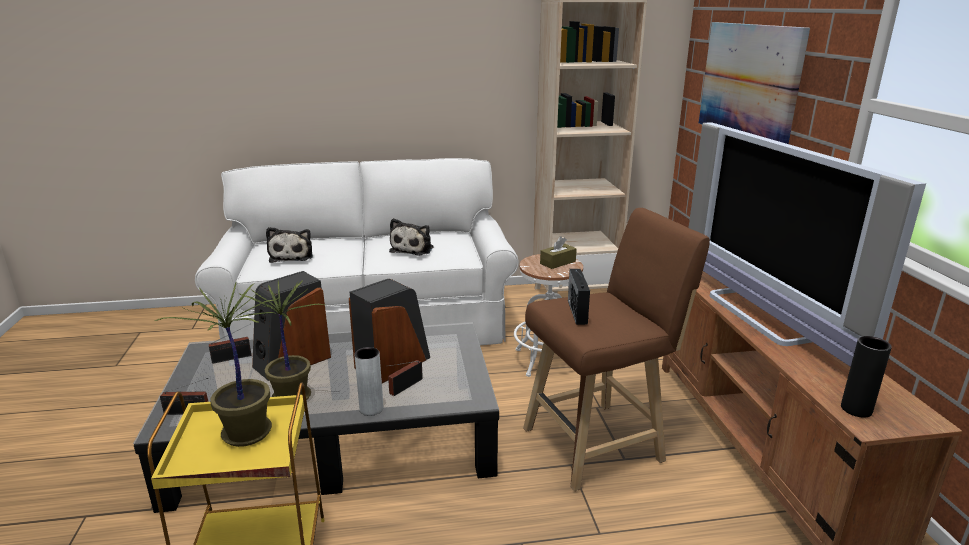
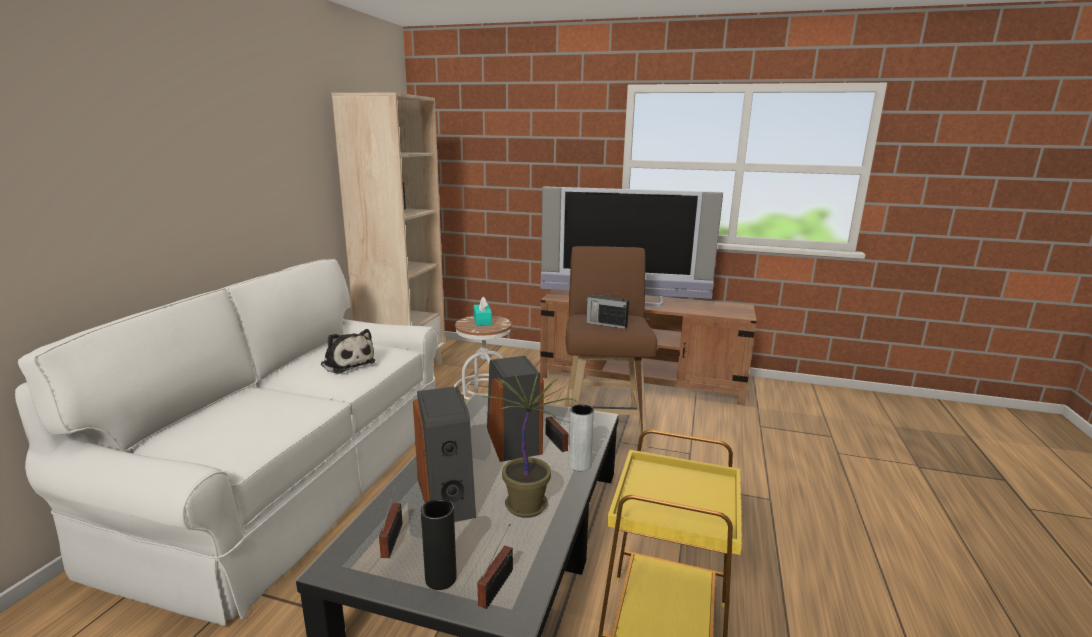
camera: 65 degrees left, 5 degrees down
(245, 433) = (669, 492): potted plant -> none
(292, 256) = (244, 426): plush toy -> none
(557, 262) = (482, 320): brown tissue box -> turquoise tissue box
(749, 82) = (506, 162): picture -> none
(856, 409) = (730, 313): black vase -> black vase (441, 578)

